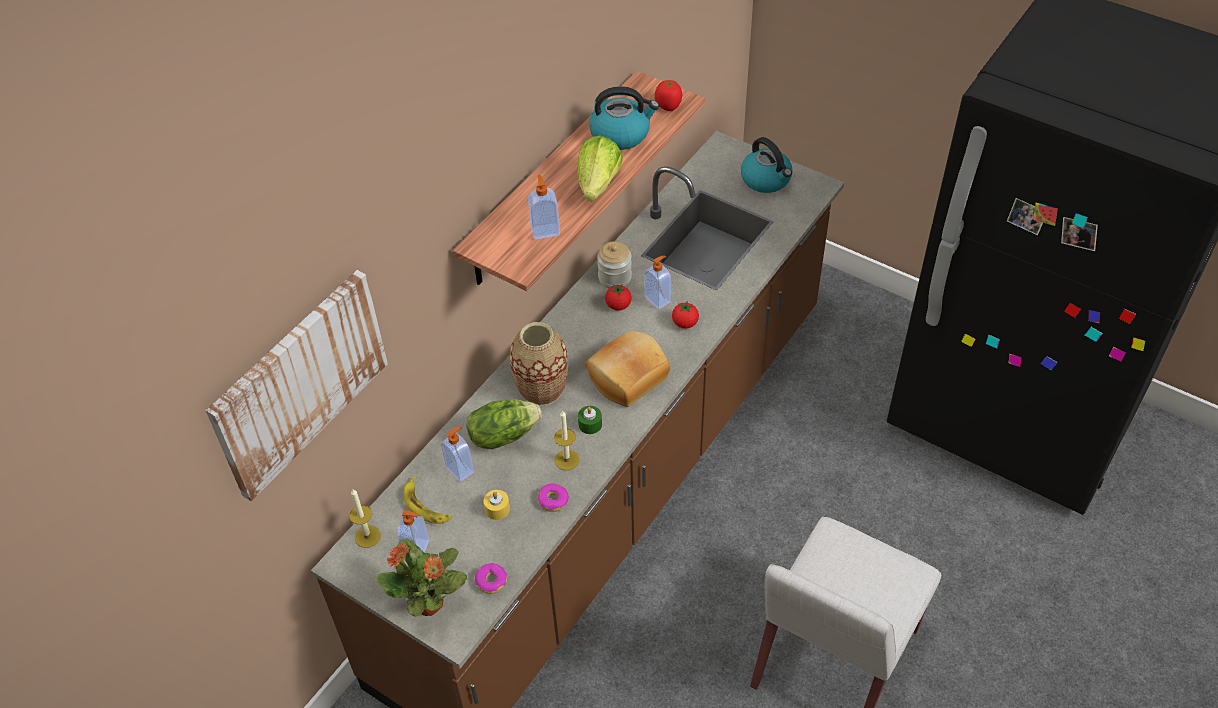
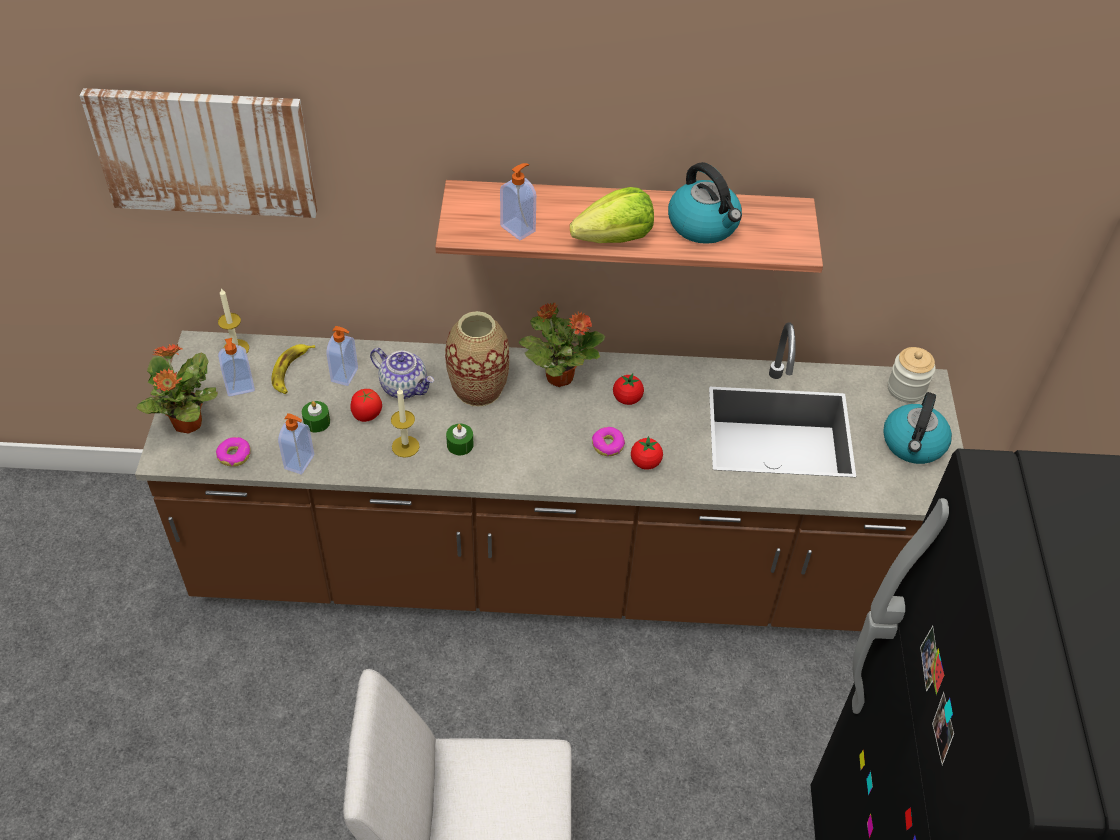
camera: 55 degrees right, 0 degrees up
(497, 509) = (317, 422): yellow candle -> green candle
(503, 435) = (404, 386): lettuce -> teapot
(553, 501) = (351, 458): donut -> donut (607, 445)
(566, 335) = (559, 376): none -> potted plant
(615, 277) = (662, 379): jar -> jar (906, 389)
(626, 376) = (540, 446): bread -> none
(658, 299) = (660, 426): soap dispenser -> soap dispenser (300, 462)
(668, 106) = (780, 243): tomato -> tomato (367, 415)

